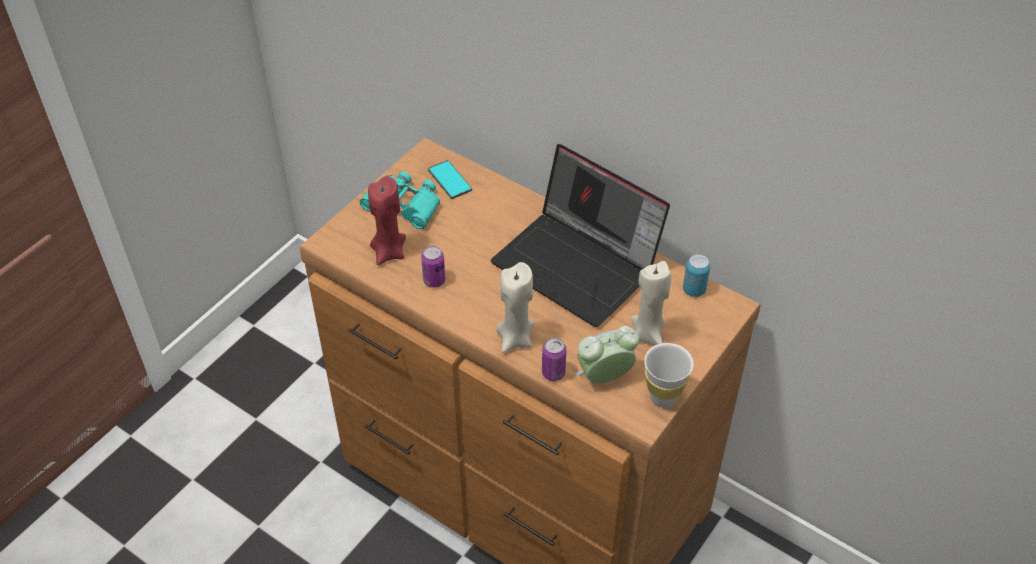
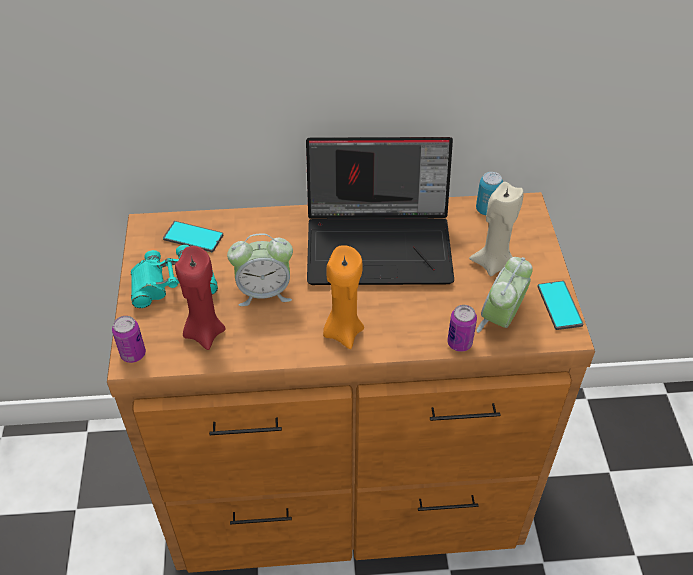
camera: 40 degrees left, 0 degrees up
(434, 281) = (274, 331): can -> can (133, 354)
(456, 249) = (264, 292): none -> alarm clock
(480, 311) = (343, 332): none -> orange candle
(515, 338) = (397, 335): beige candle -> none
(663, 397) = (559, 305): white cup -> phone

